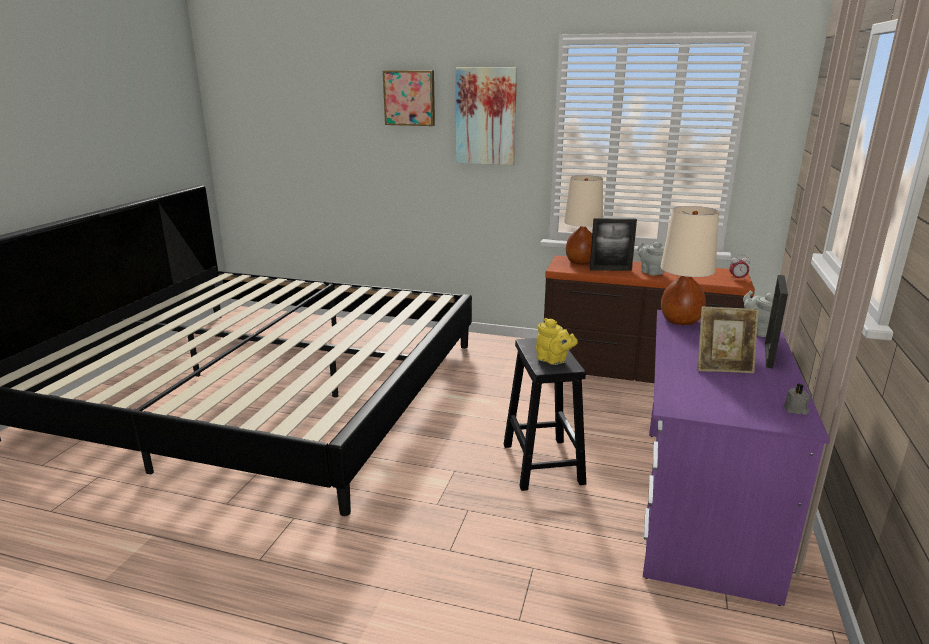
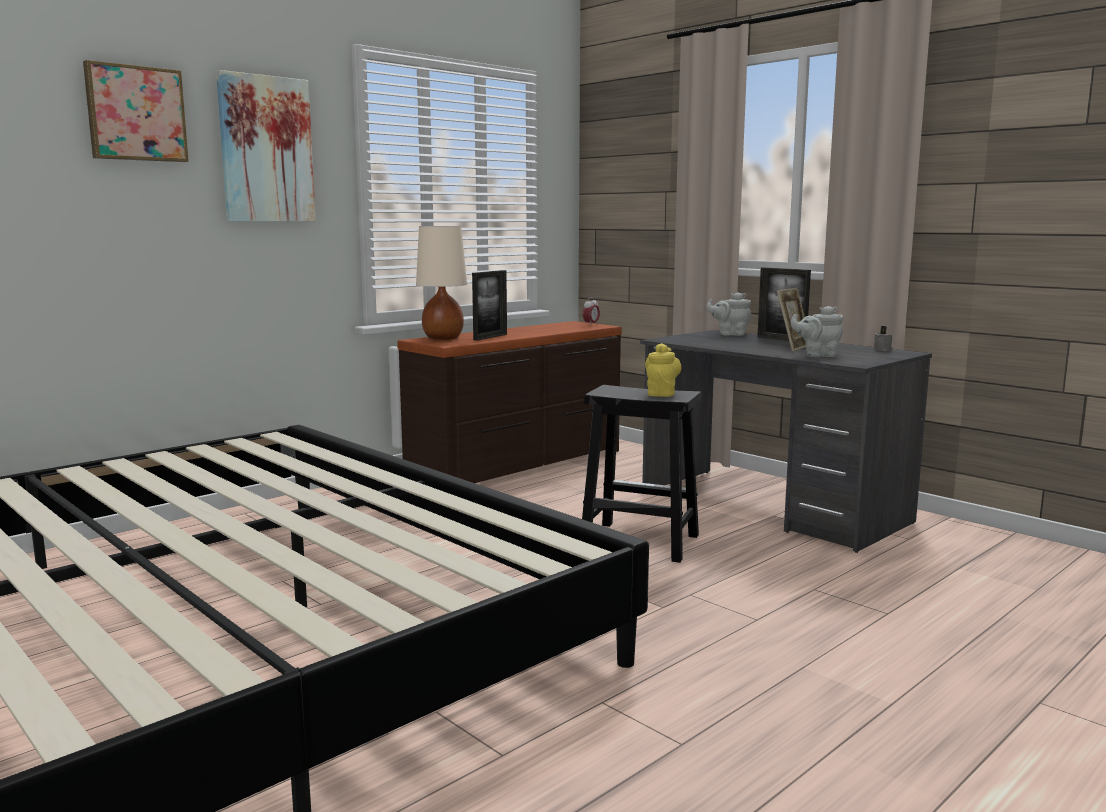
camera: 60 degrees left, 10 degrees down
(553, 360) = (661, 393): yellow teapot -> yellow teapot turned 60 degrees counterclockwise
(650, 272) = (524, 332): grey teapot -> grey teapot (817, 355)
(681, 320) = (678, 340): beige table lamp -> none
(702, 505) = (771, 507): purple desk -> grey desk

